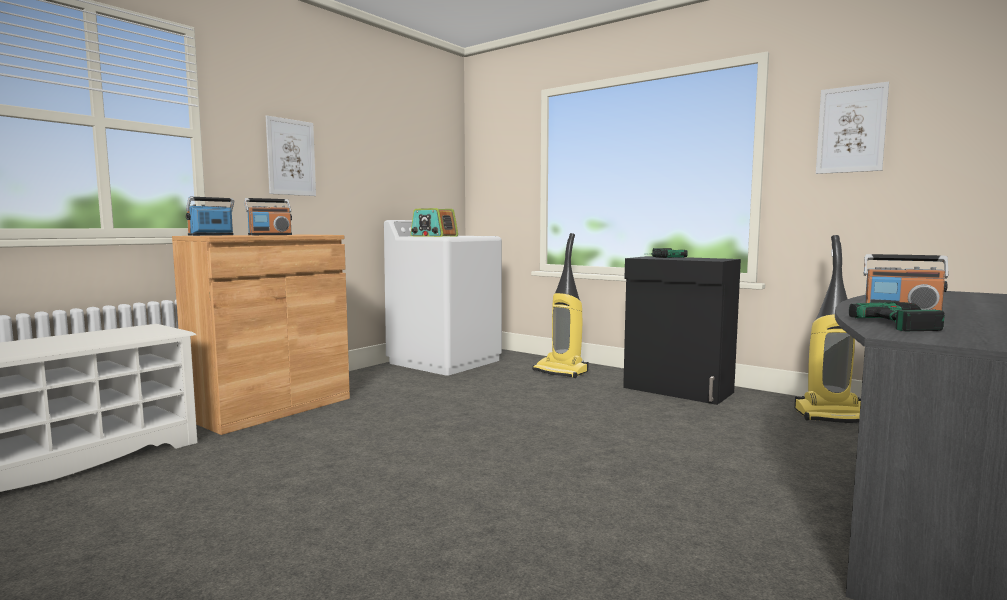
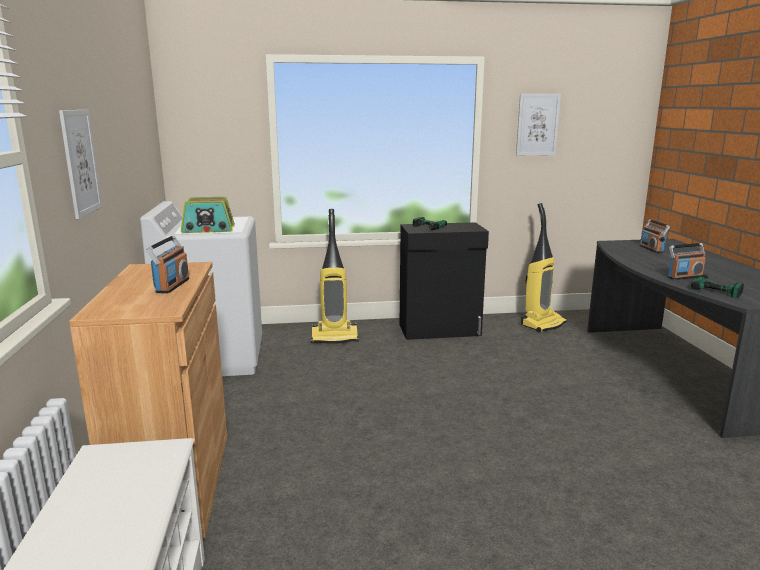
camera: 45 degrees left, 10 degrees up
(211, 235) = (116, 305): radio -> radio (651, 249)

